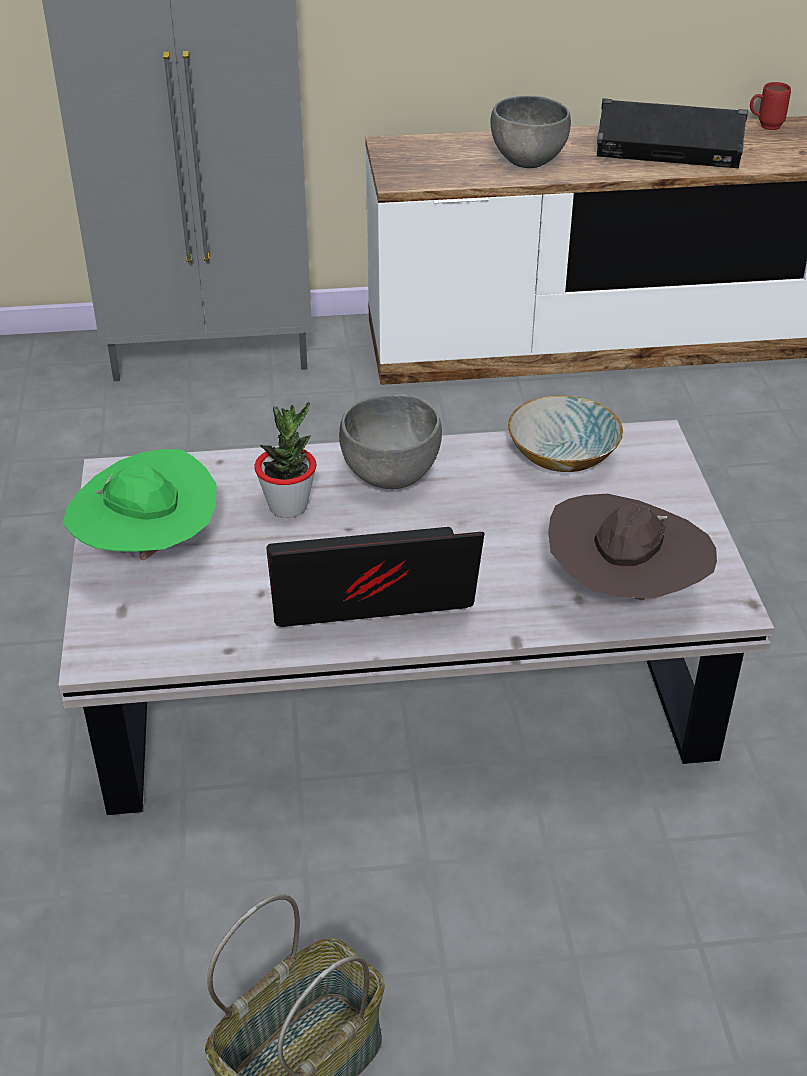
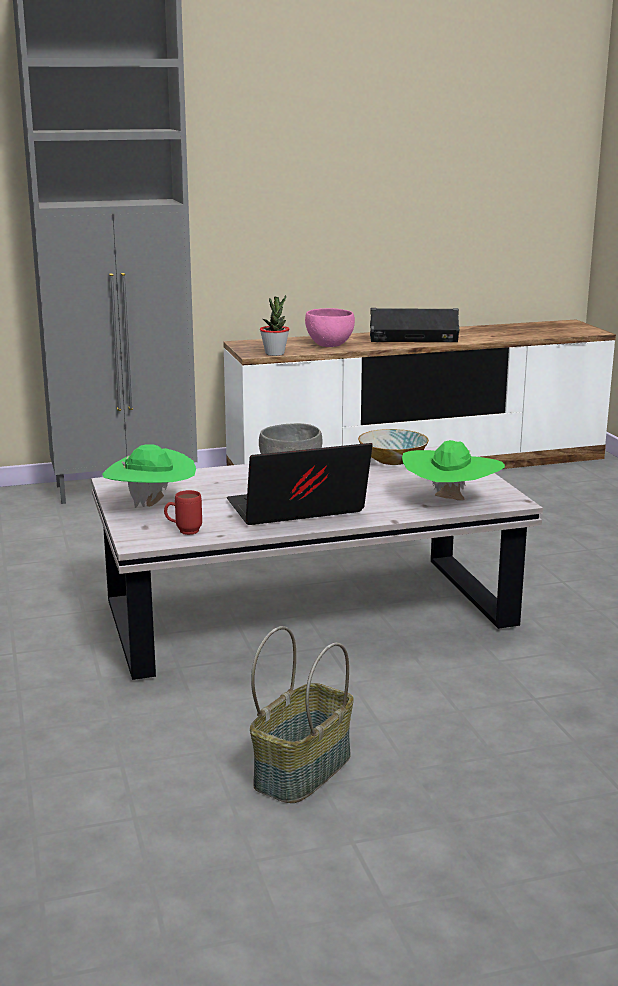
camera: 10 degrees left, 20 degrees down
(288, 506) = (232, 486): potted plant -> potted plant (275, 354)
(528, 161) = (330, 345): grey bowl -> pink bowl
(623, 593) = (450, 502): brown hat -> green hat
(764, 126) = (466, 328): red mug -> red mug (183, 532)

